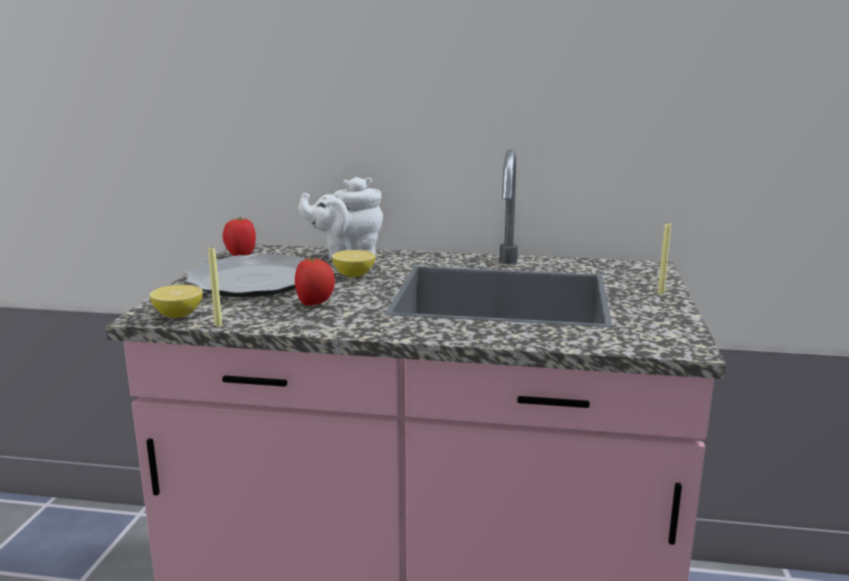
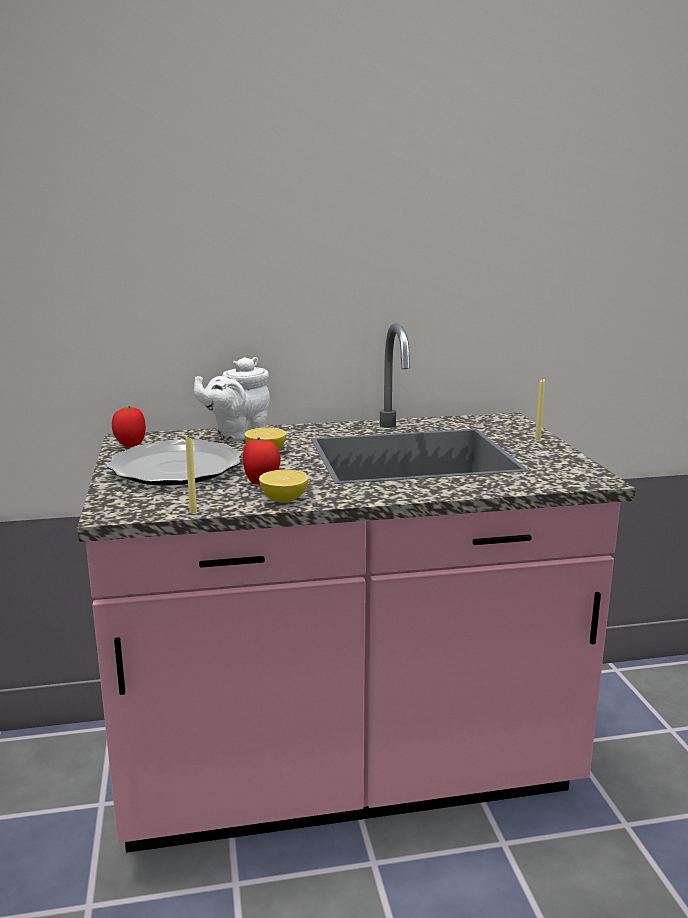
camera: 20 degrees left, 0 degrees up
(178, 315) = (141, 508): lemon -> lemon (284, 499)

